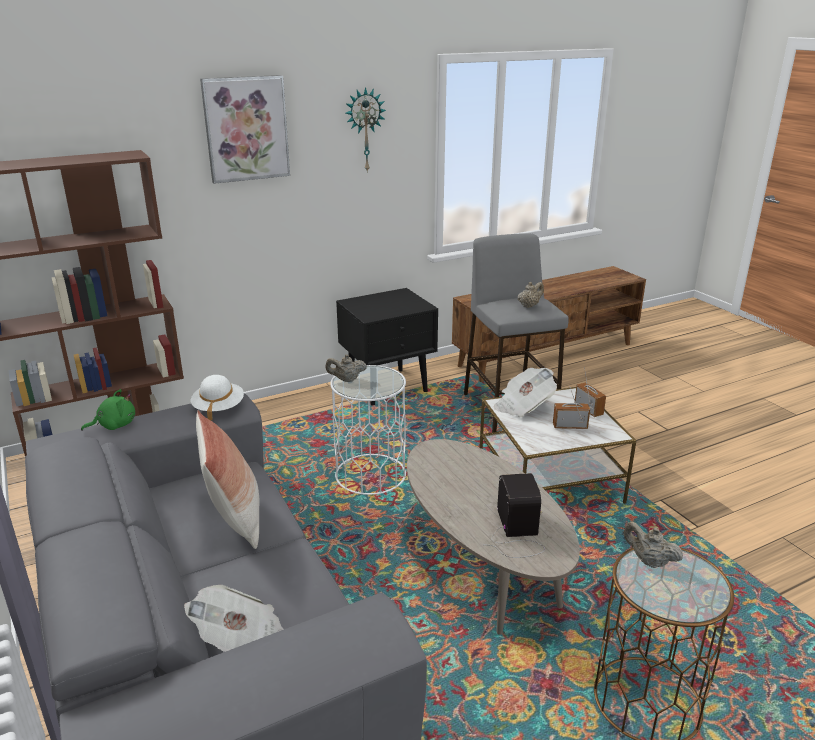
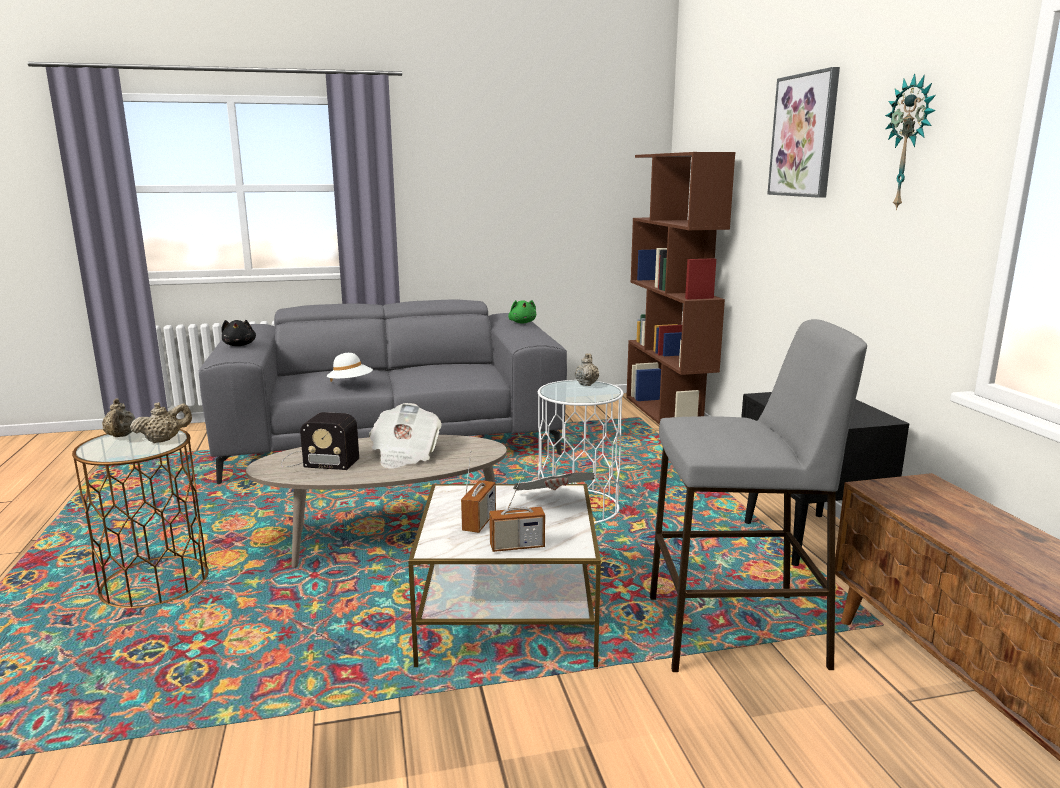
camera: 105 degrees right, 10 degrees down
(218, 408) = (530, 339): white hat -> white hat (350, 383)
(235, 518) = (427, 377): pillow -> none
(243, 641) = (306, 375): newspaper -> newspaper (404, 455)
(292, 658) = (239, 345): none -> black plush toy
(529, 306) = (719, 432): beige teapot -> beige teapot (121, 436)

